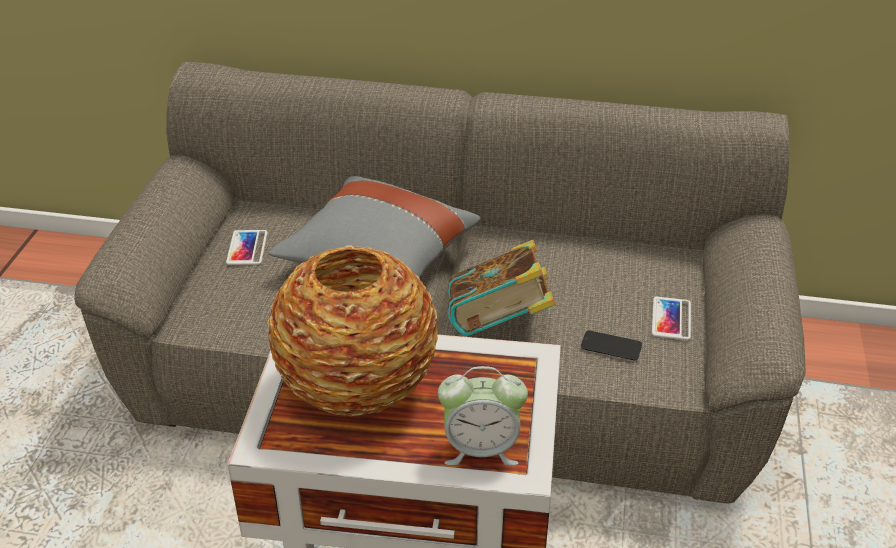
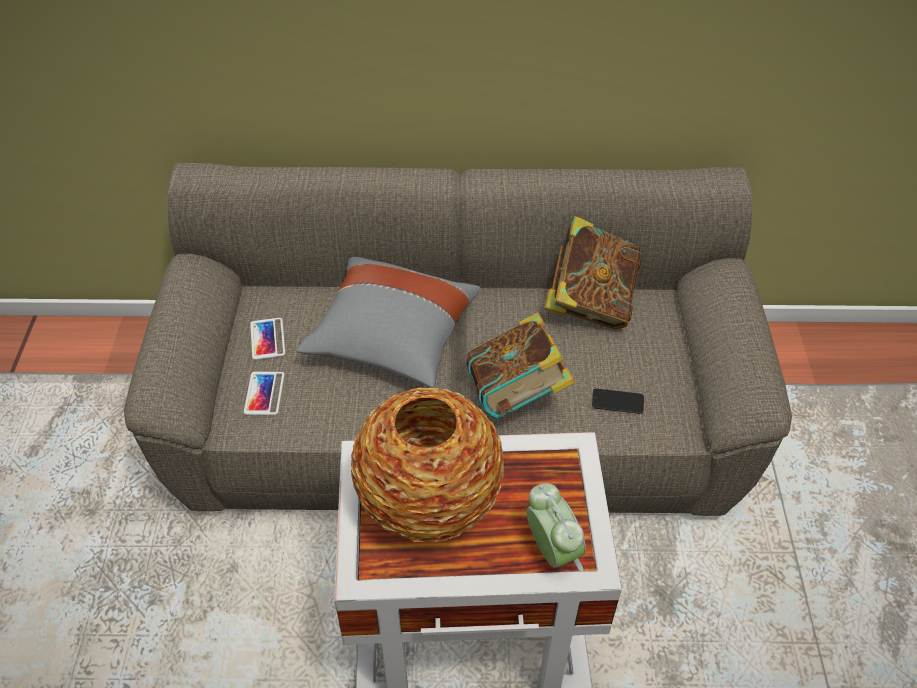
camera: 10 degrees left, 10 degrees up
(481, 449) = (552, 551): alarm clock -> alarm clock turned 105 degrees counterclockwise
(603, 251) = (590, 302): none -> book
(671, 319) = (662, 366): phone -> phone (264, 393)

